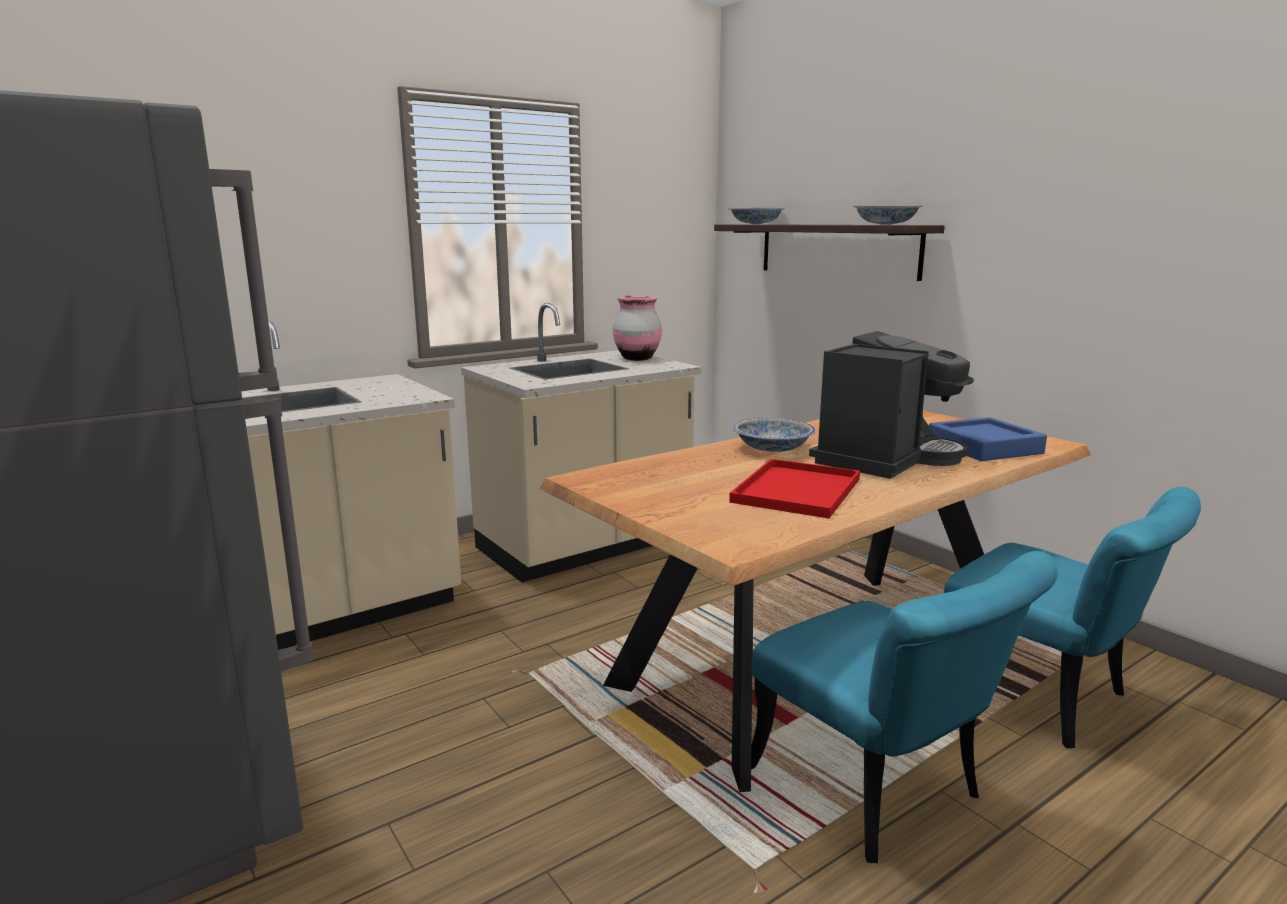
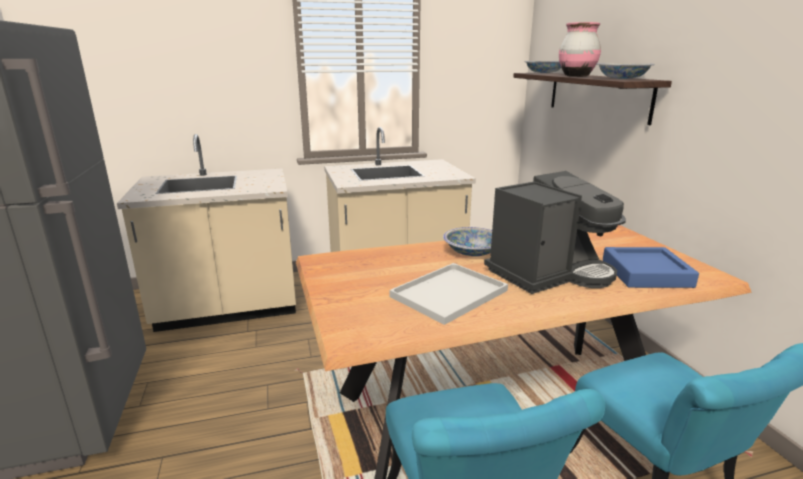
camera: 20 degrees right, 5 degrees up
(637, 358) = (440, 167): pink vase -> pink vase (576, 76)
(796, 489) = (449, 292): red tray -> white tray

